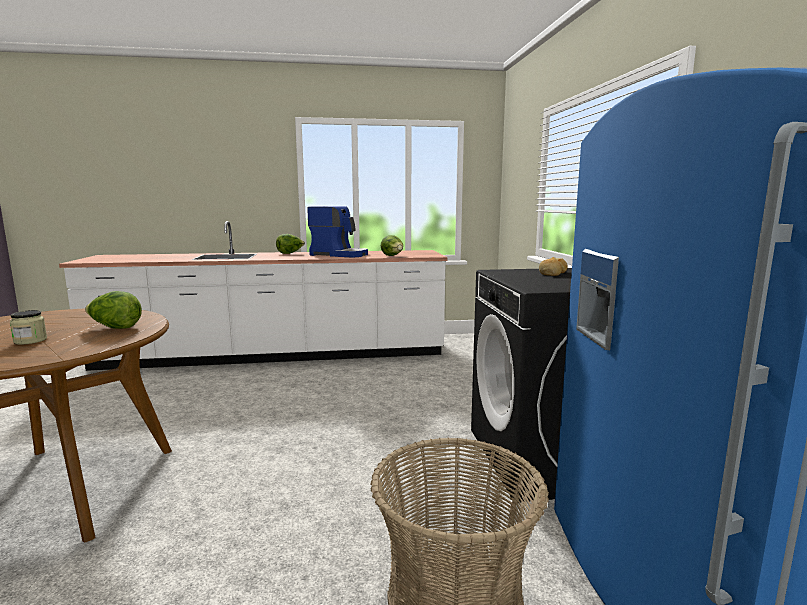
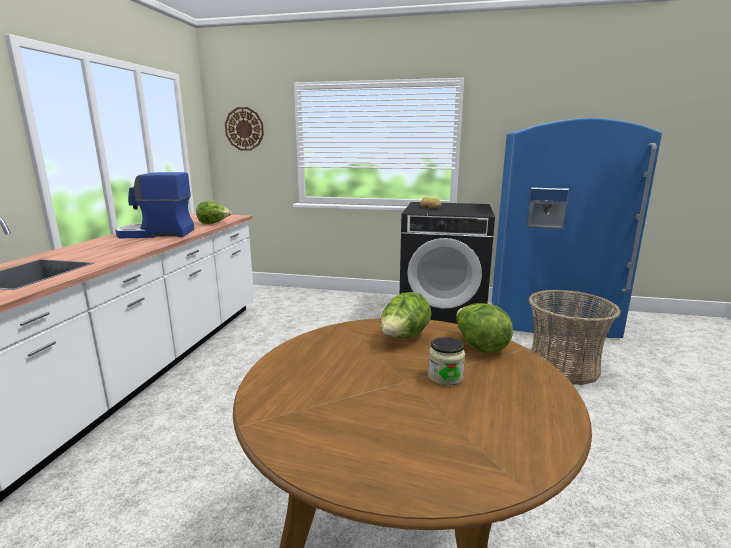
camera: 70 degrees left, 5 degrees up
(290, 253) = (85, 247): lettuce -> lettuce (479, 346)
(339, 254) = (156, 234): coffee machine -> coffee machine turned 135 degrees counterclockwise
(516, 169) = (244, 129): none -> wall clock

